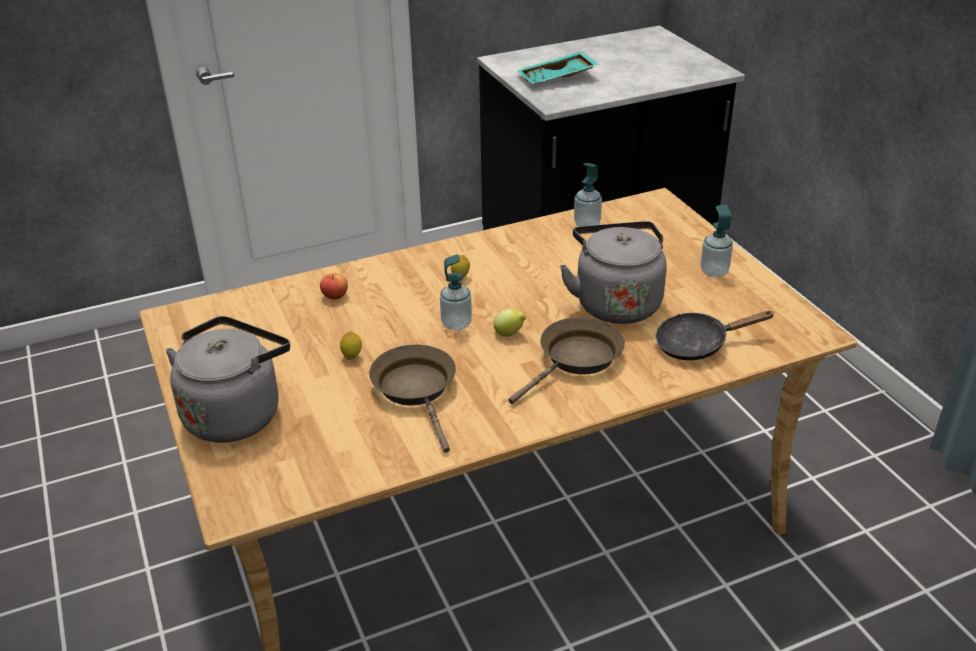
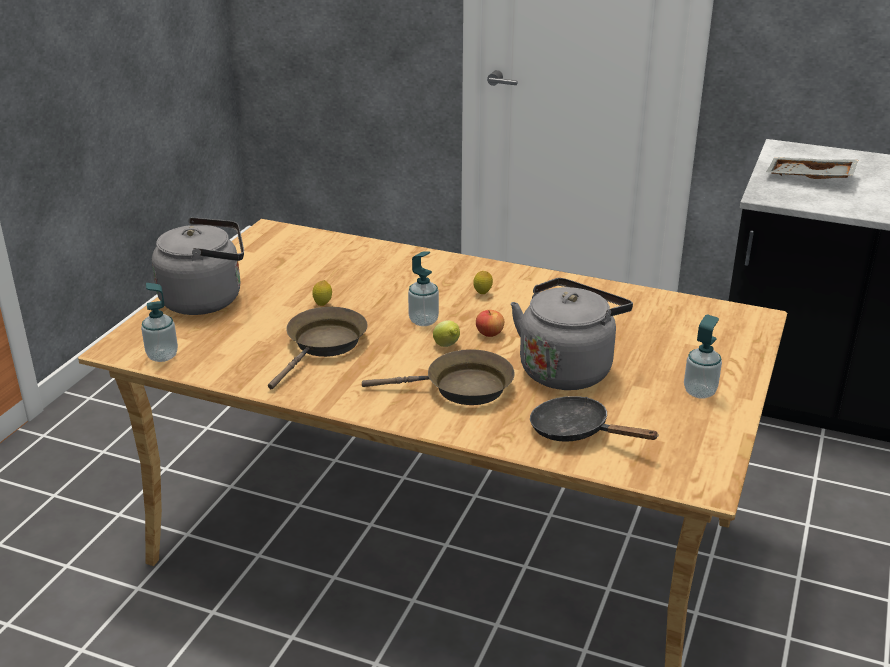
camera: 45 degrees right, 5 degrees down
(335, 296) = (380, 264): apple -> apple (489, 333)
(557, 78) = (809, 178): turquoise tray -> grey tray
(587, 224) = (653, 305): soap dispenser -> soap dispenser (162, 356)

